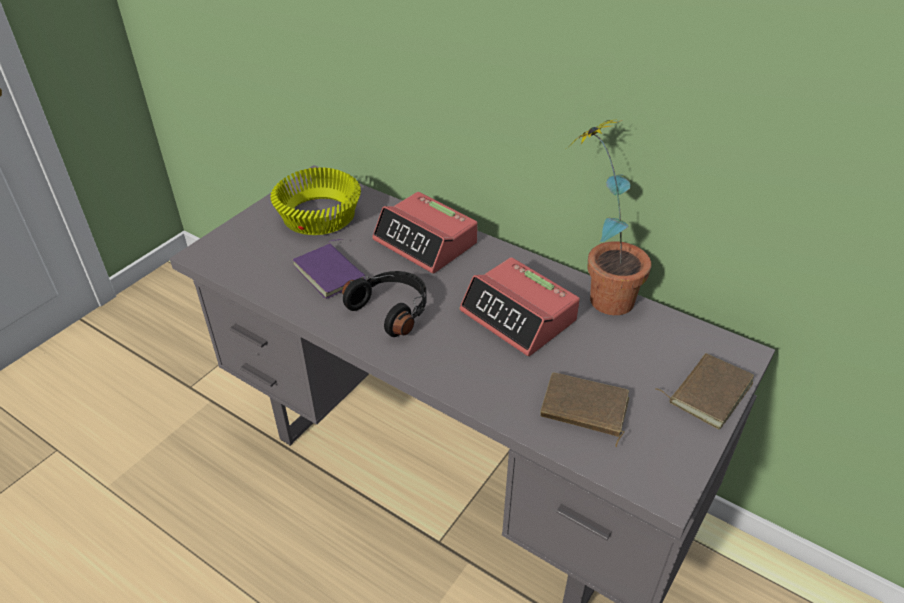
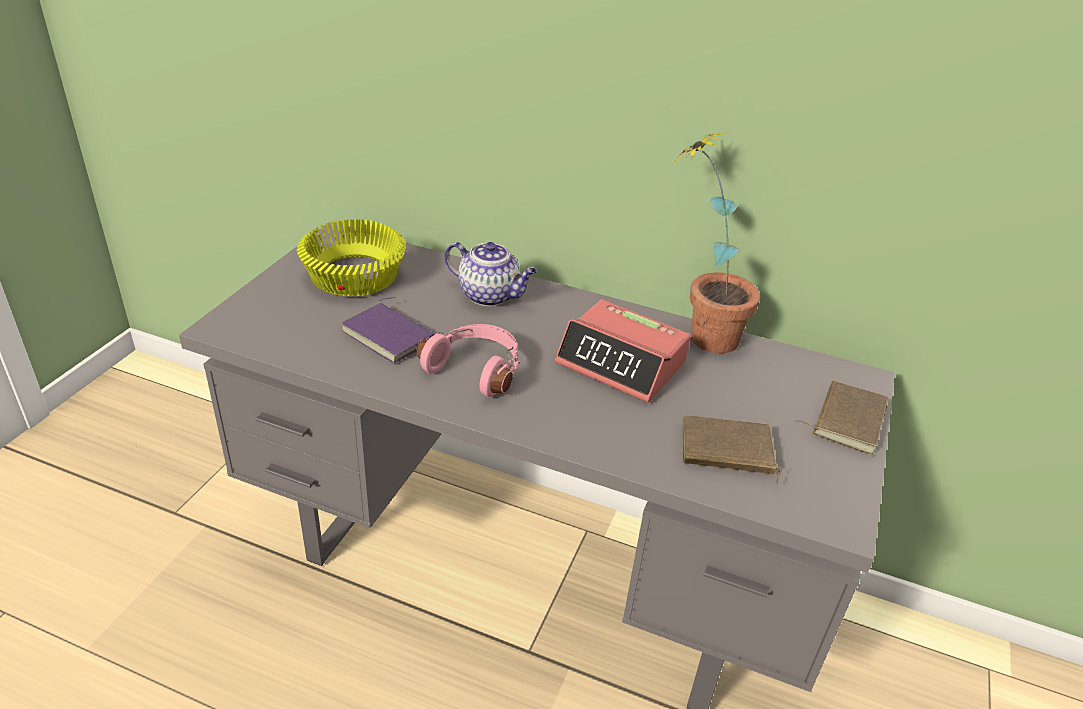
camera: 15 degrees left, 5 degrees down
(392, 309) = (476, 368): black headphones -> pink headphones
(426, 242) = (490, 295): alarm clock -> teapot

